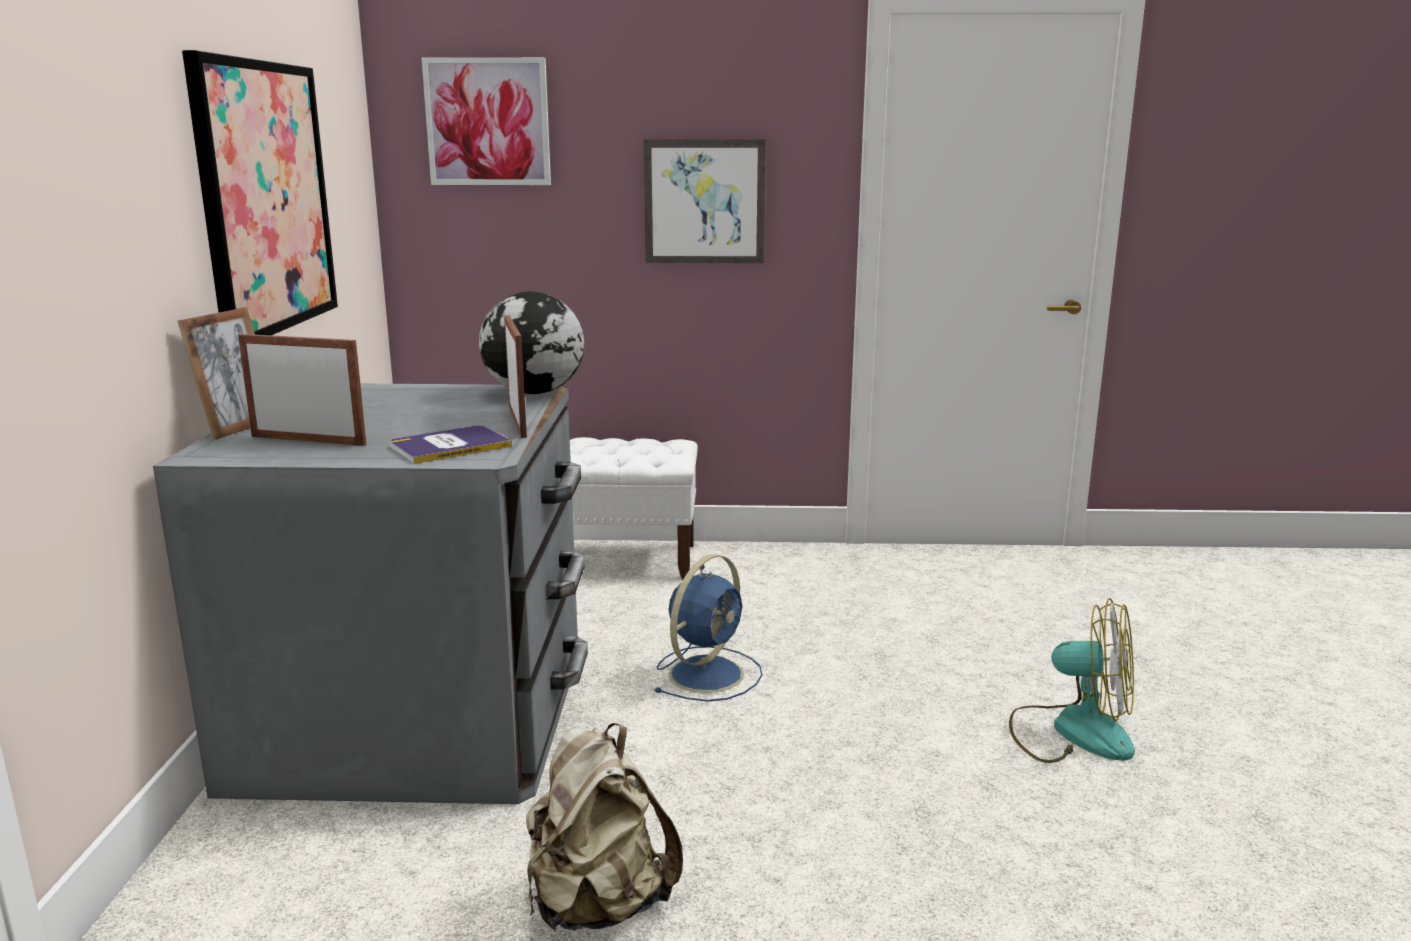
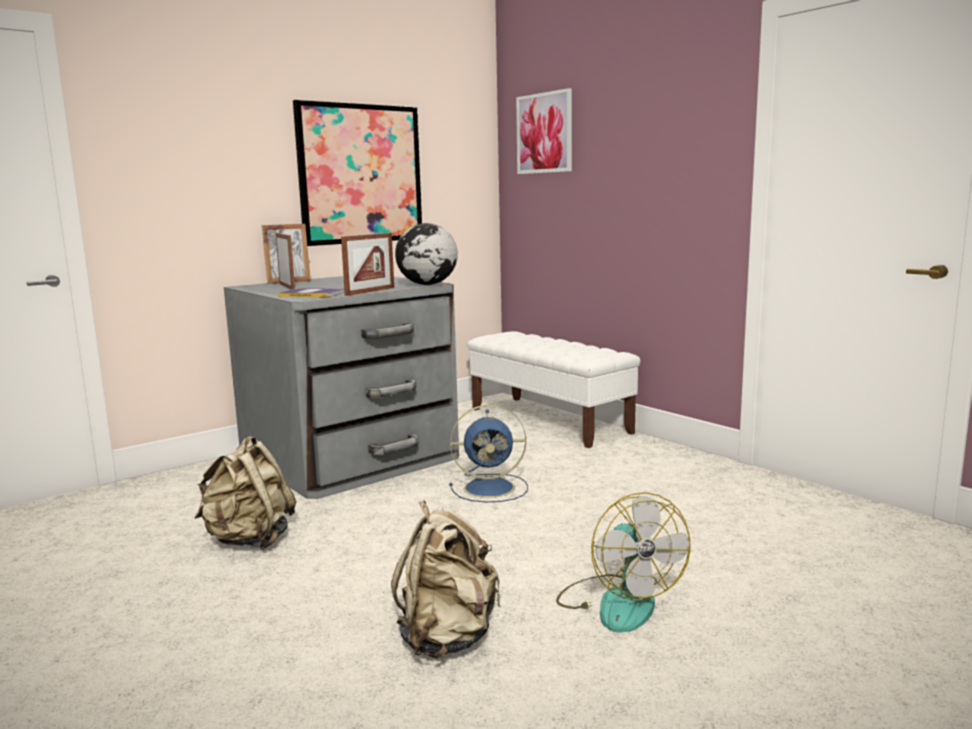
camera: 50 degrees right, 5 degrees down
(704, 202) = (651, 179): picture -> none
(1056, 854) = (448, 637): none -> beige backpack

